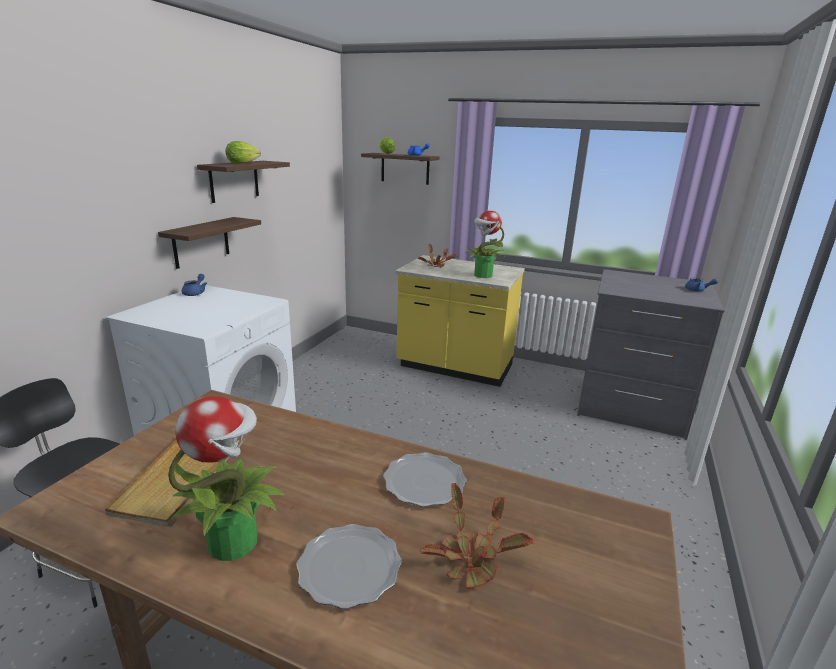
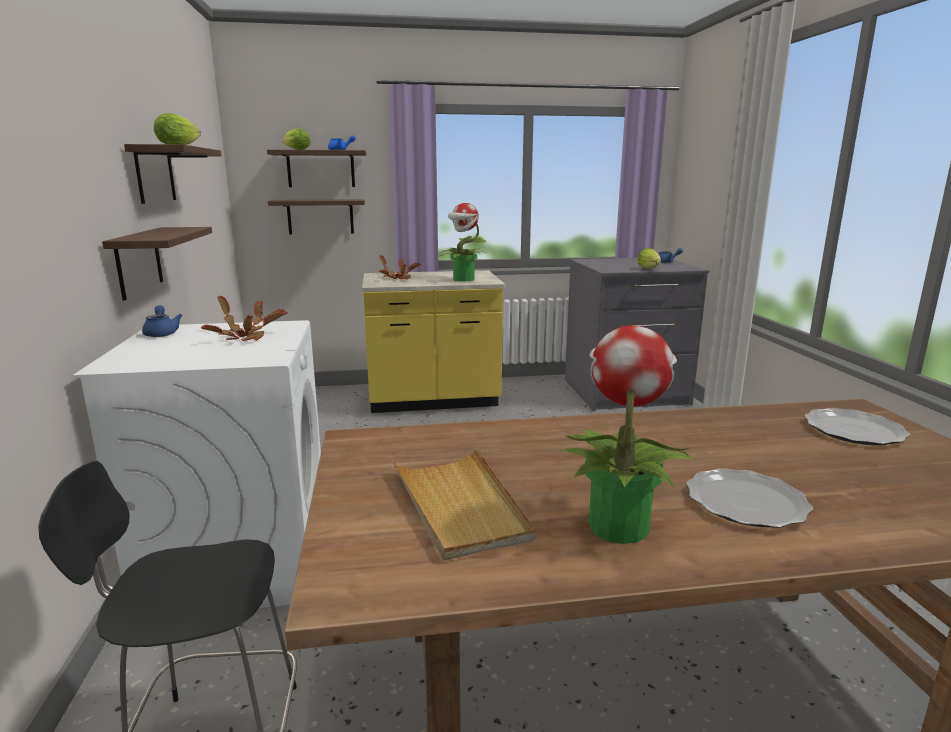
camera: 30 degrees left, 5 degrees down
(401, 206) = (320, 216): none -> shelf
(424, 481) = (685, 432): plate -> plate (853, 430)
(472, 557) = (809, 463): potted plant -> potted plant (244, 337)
(656, 297) = (650, 269): none -> lettuce

